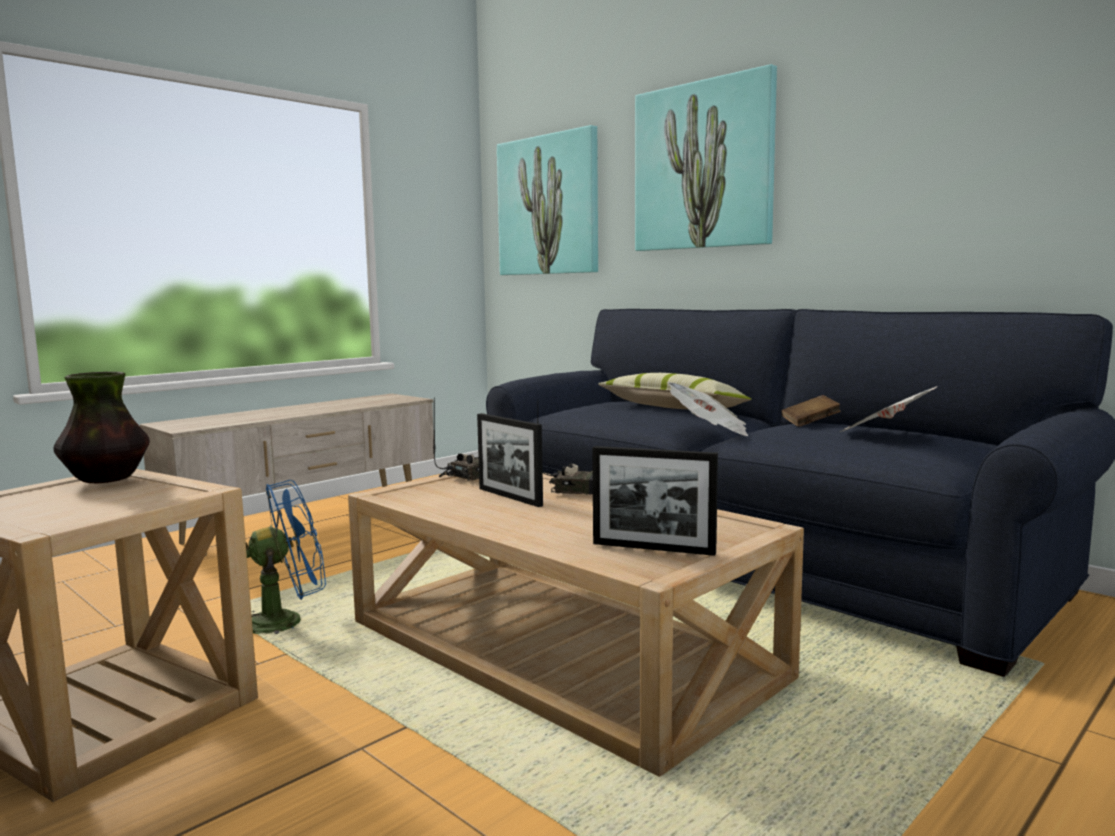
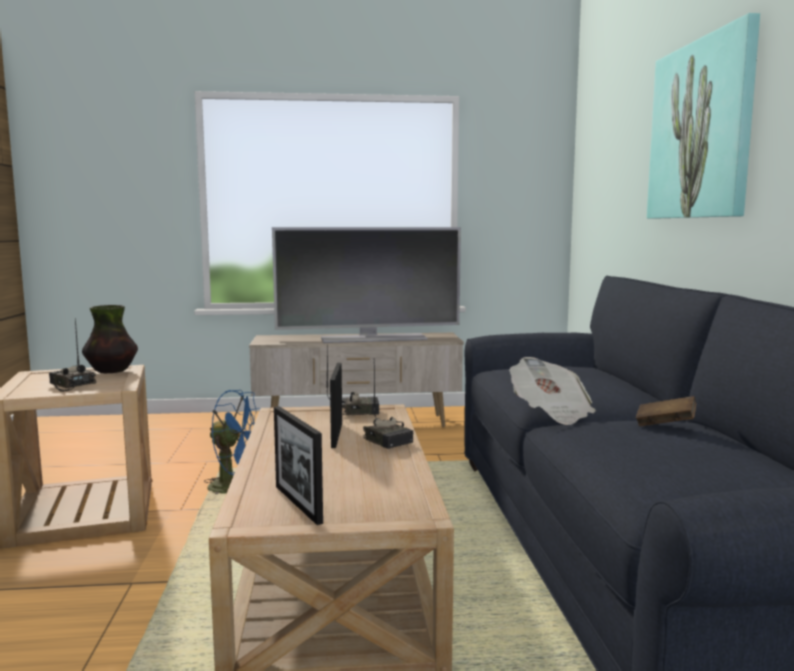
camera: 40 degrees right, 0 degrees up
(106, 502) = (70, 385): none -> radio
(321, 408) = (373, 338): none -> television
(549, 206) = (606, 172): picture -> none
(673, 408) = (592, 383): pillow -> none
(883, 435) = (689, 457): newspaper -> none

